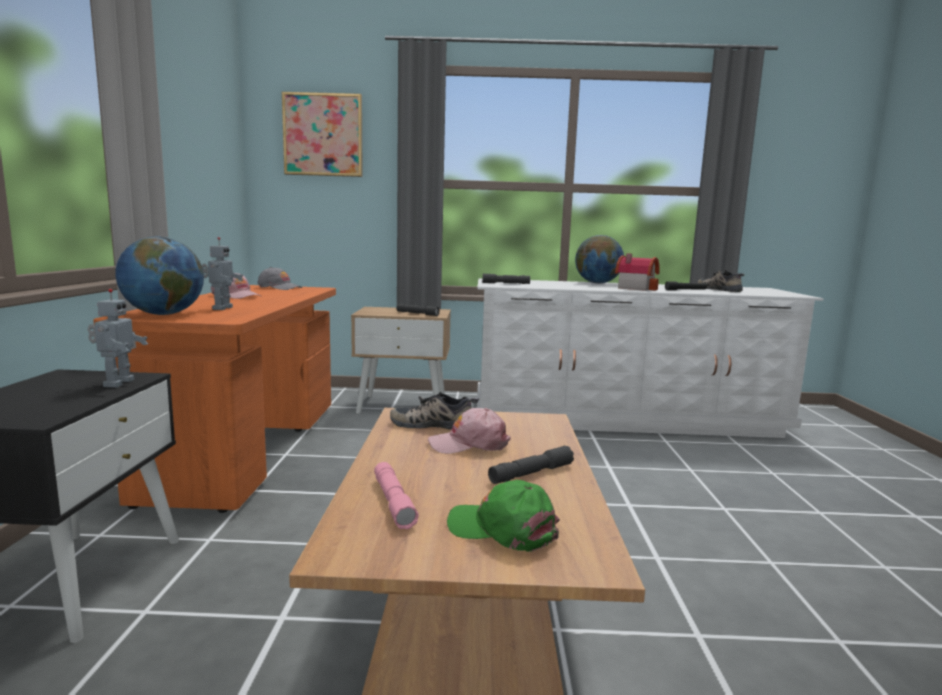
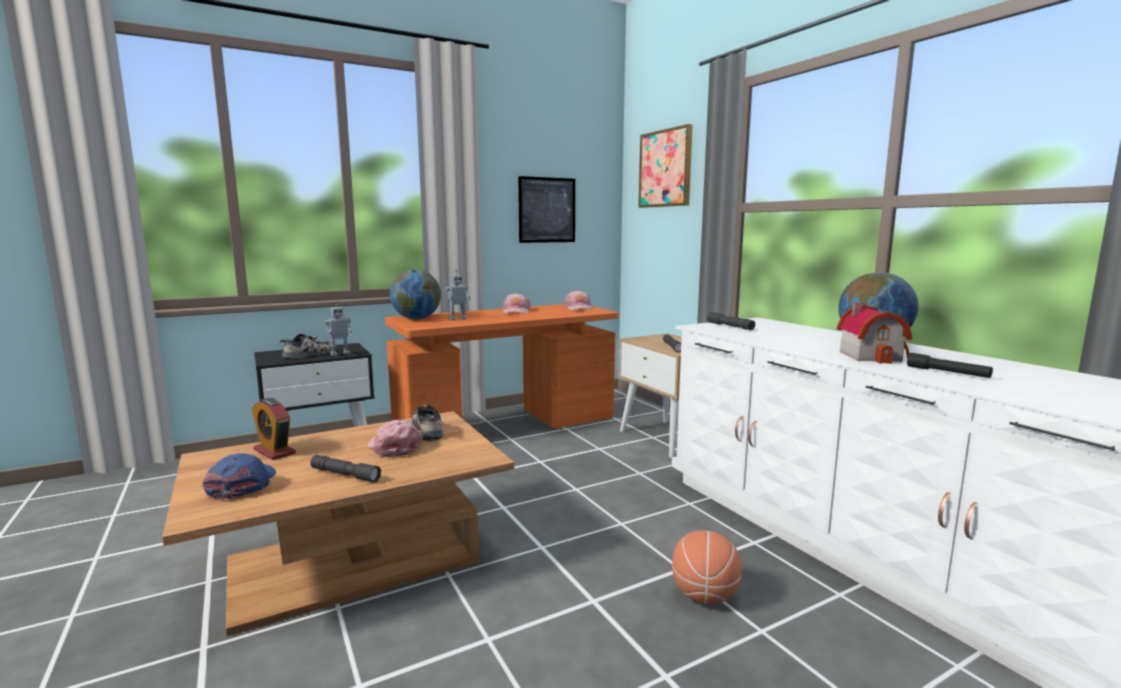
camera: 60 degrees right, 0 degrees up
(197, 165) = (547, 210): none -> picture
(279, 288) = (578, 308): grey cap -> pink cap
(393, 502) = (274, 451): pink flashlight -> alarm clock
(503, 529) = (243, 484): green cap -> blue cap
(646, 471) = (704, 596): none -> basketball
(720, 289) = (1052, 385): shoe -> shoe (309, 355)

